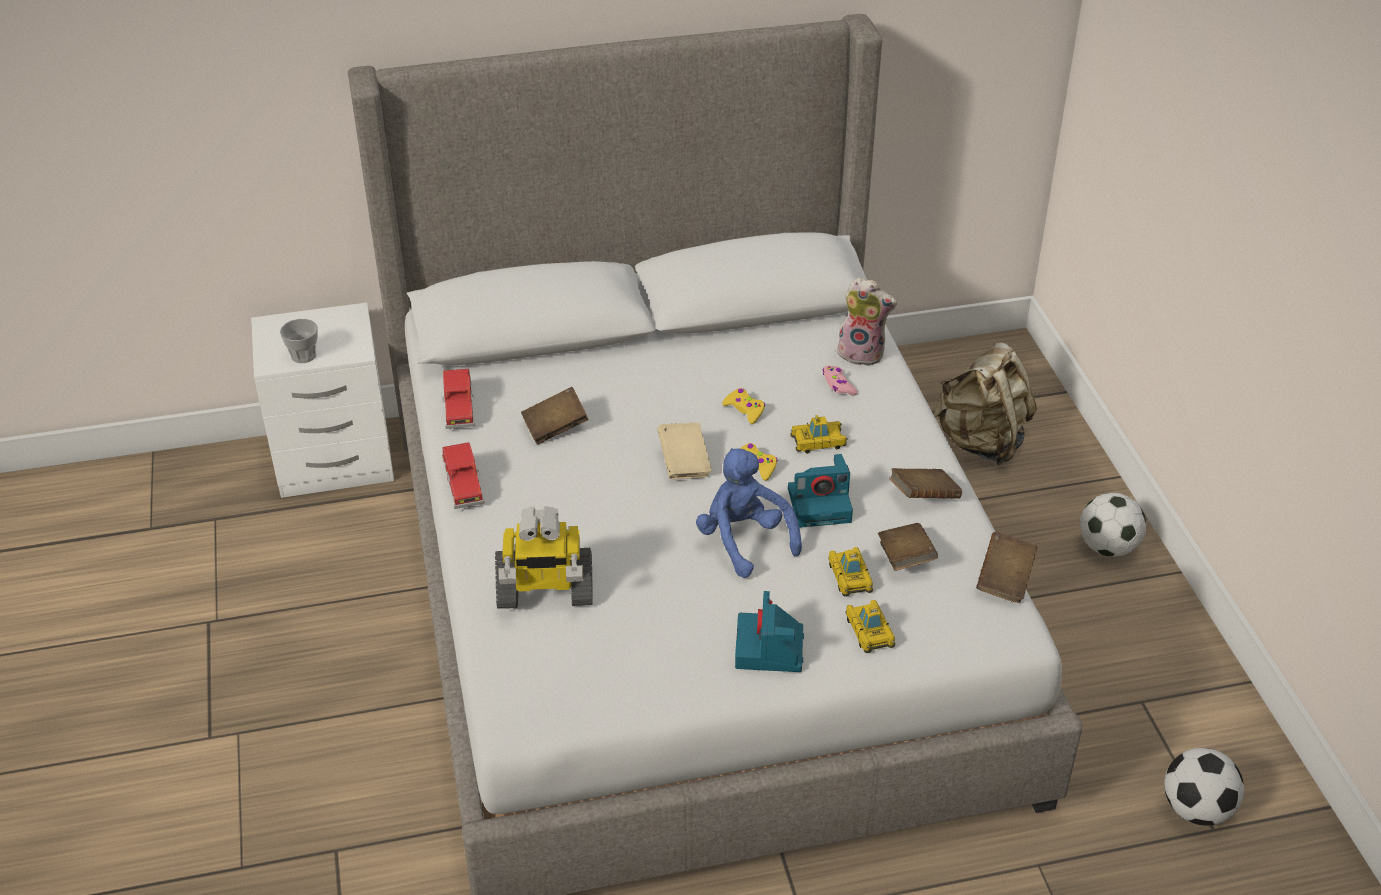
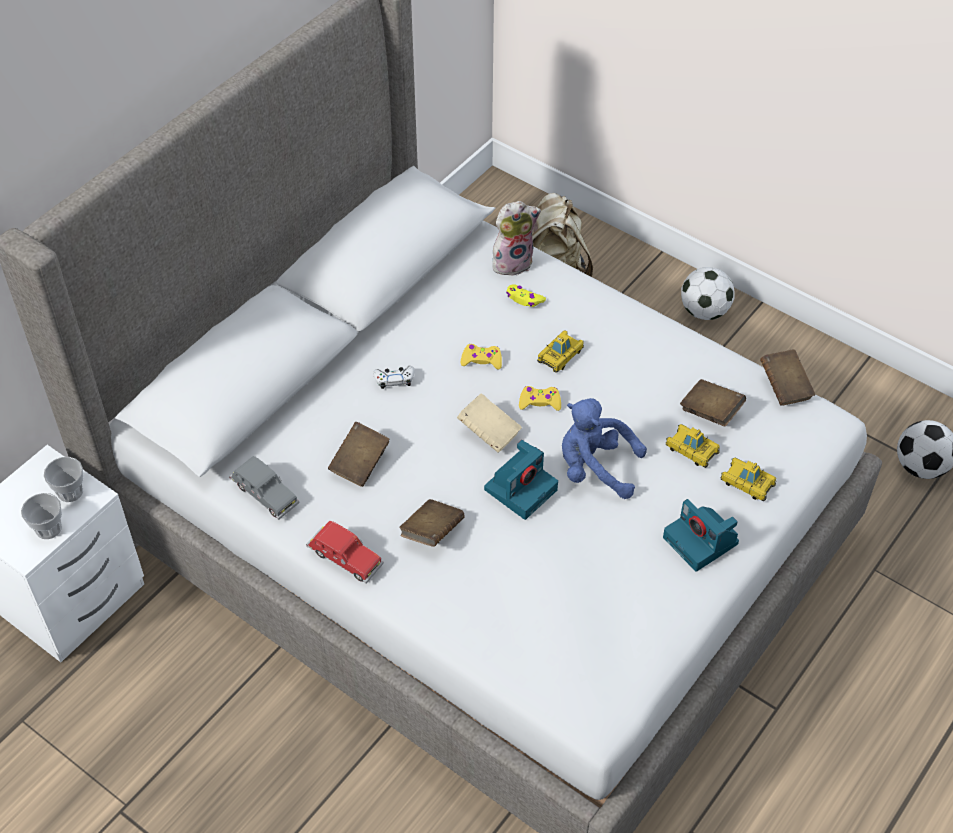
camera: 40 degrees left, 10 degrees up
(345, 340) = (70, 492): none -> cup
(459, 408) = (264, 494): red toy car -> grey toy car
(544, 591) = (510, 604): toy robot -> none
(655, 385) = (394, 379): none -> white game controller
(820, 504) = (614, 405): camera -> camera (521, 488)
(838, 385) = (524, 299): pink game controller -> yellow game controller
(923, 496) = (672, 355): brown book -> brown book (432, 532)

